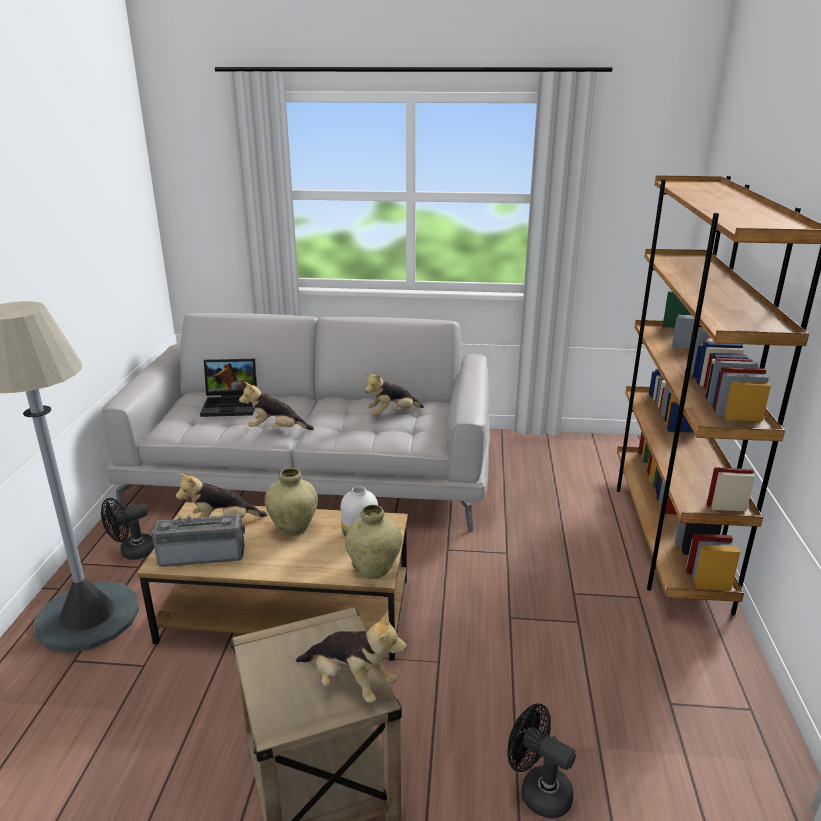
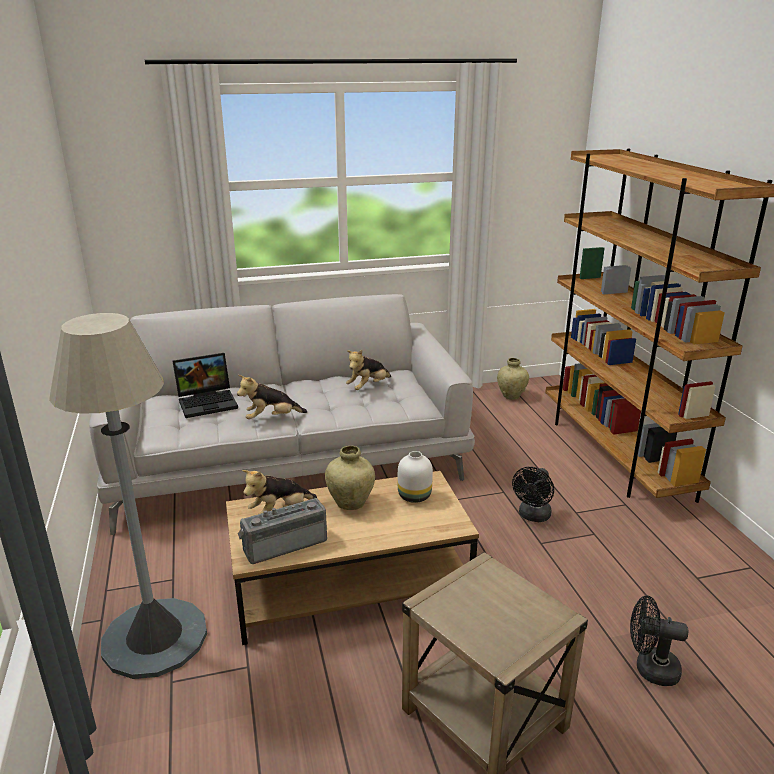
camera: 20 degrees left, 0 degrees up
(133, 552) = (157, 567): black fan -> black fan (533, 516)
(350, 682) = (533, 611): plush toy -> none
(374, 569) = (450, 522): beige vase -> beige vase (511, 396)

